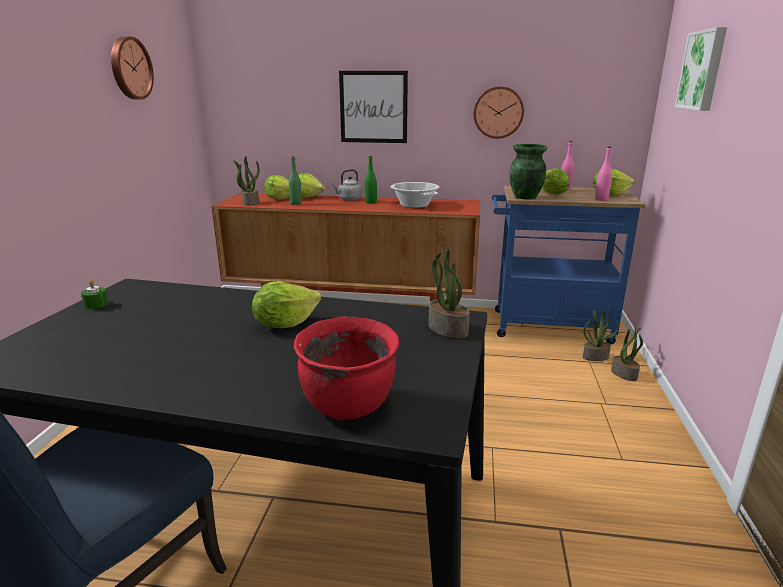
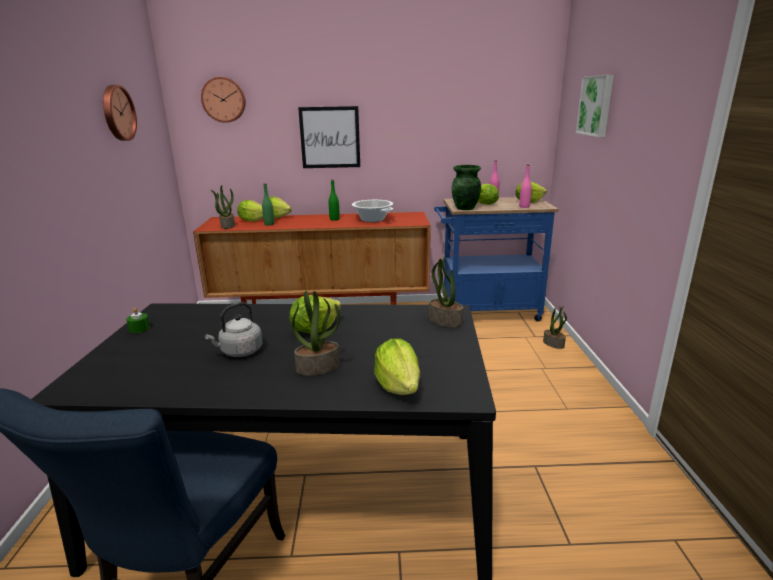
camera: 10 degrees left, 0 degrees up
(349, 199) = (314, 218): grey kettle -> grey kettle (239, 352)
(349, 405) = (398, 386): red cooking pot -> lettuce
(498, 112) = (435, 139): wall clock -> wall clock (224, 99)
(595, 356) = (529, 332): potted plant -> potted plant (318, 367)

